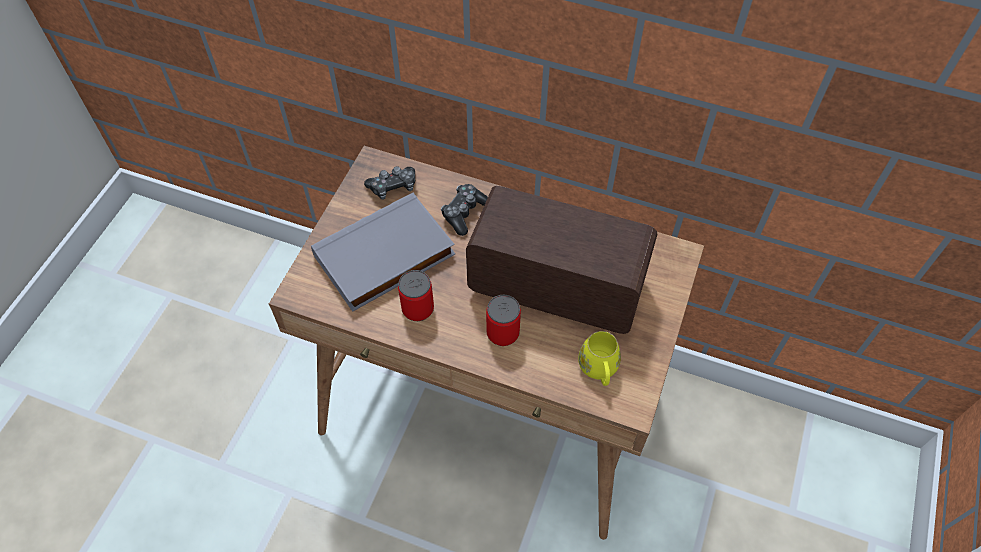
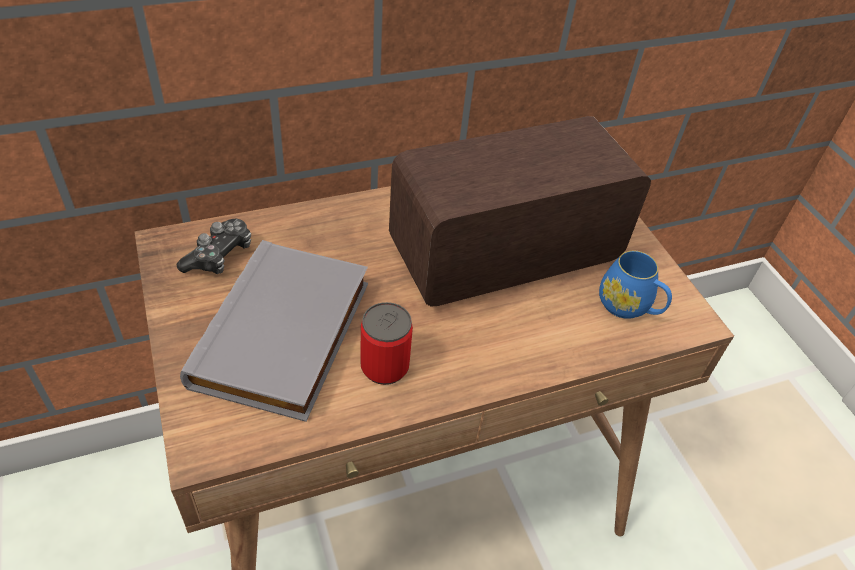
camera: 45 degrees left, 10 degrees down
(464, 213) = (333, 239): game controller -> none
(502, 333) = (503, 332): can -> none
(599, 369) = (629, 307): yellow mug -> blue mug

